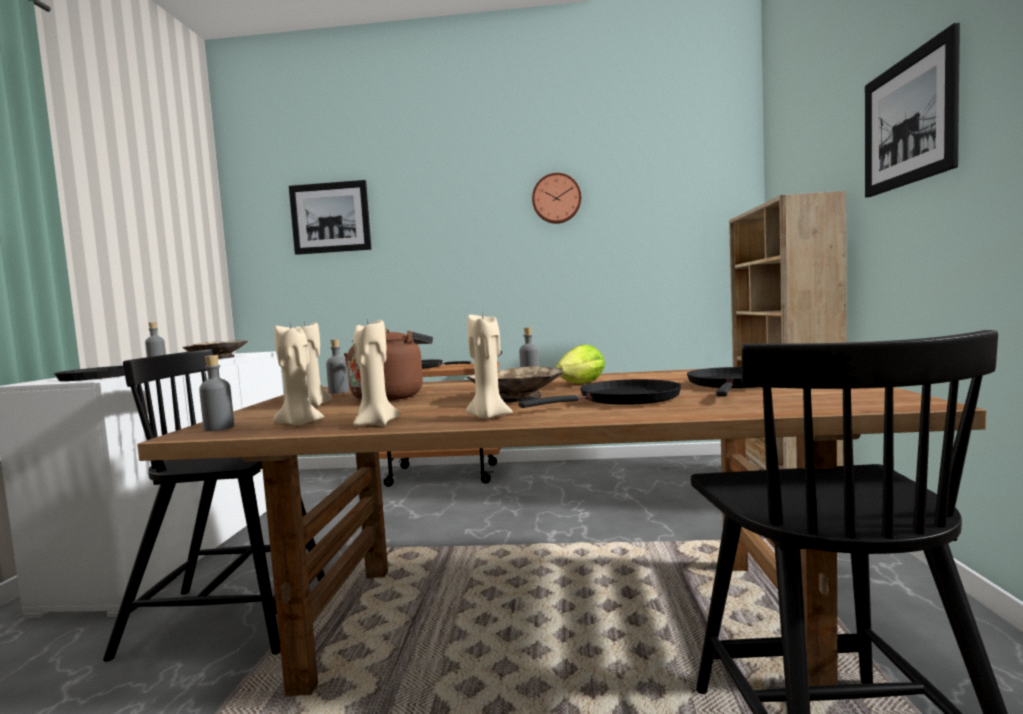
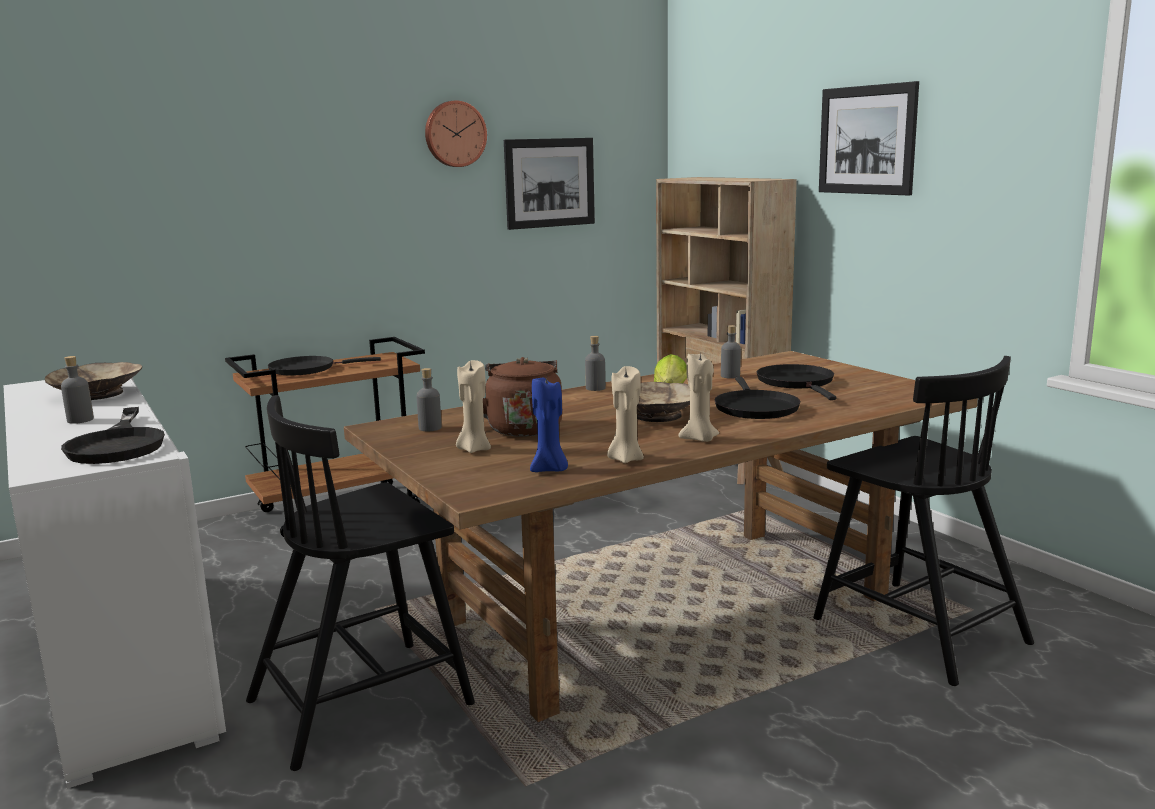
camera: 35 degrees left, 10 degrees up
(219, 428) = (481, 486): grey bottle -> grey bottle (730, 376)
(299, 424) = (550, 470): beige candle -> blue candle
(330, 217) = (122, 144): picture -> picture (549, 183)
(623, 399) = (754, 408): black frying pan -> black frying pan turned 150 degrees clockwise

